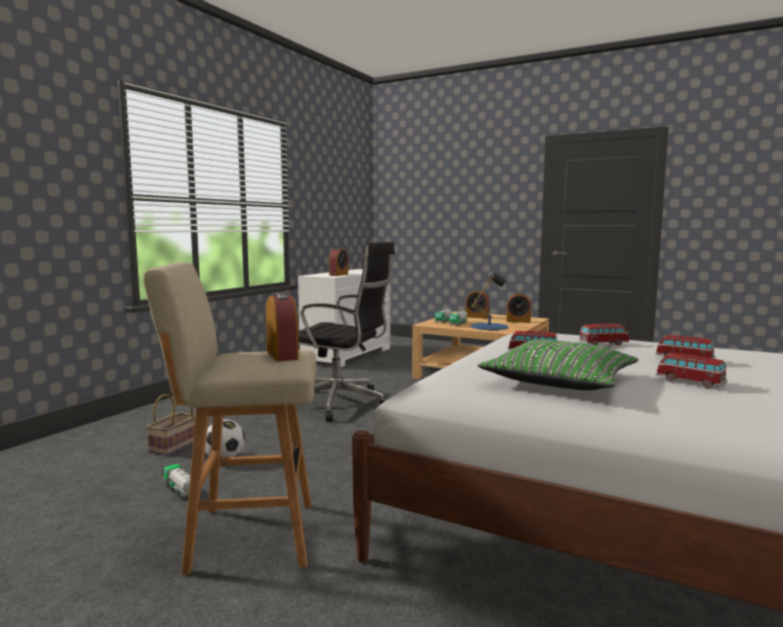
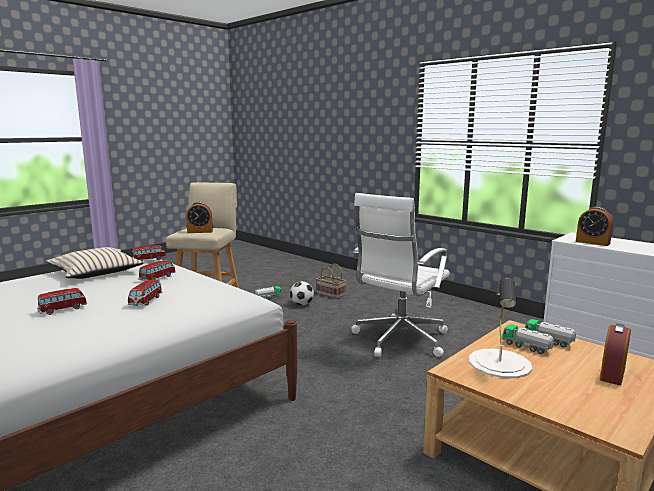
camera: 105 degrees right, 5 degrees up
(340, 404) = (399, 340): black office chair -> white office chair
(489, 326) = (500, 363): blue table lamp -> white table lamp
(518, 321) = (569, 402): alarm clock -> none
(559, 381) = (96, 272): green pillow -> beige pillow
(690, 382) = (32, 294): toy car -> toy car (149, 260)

